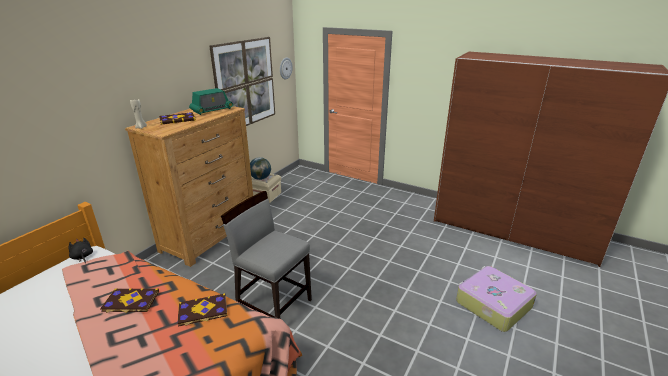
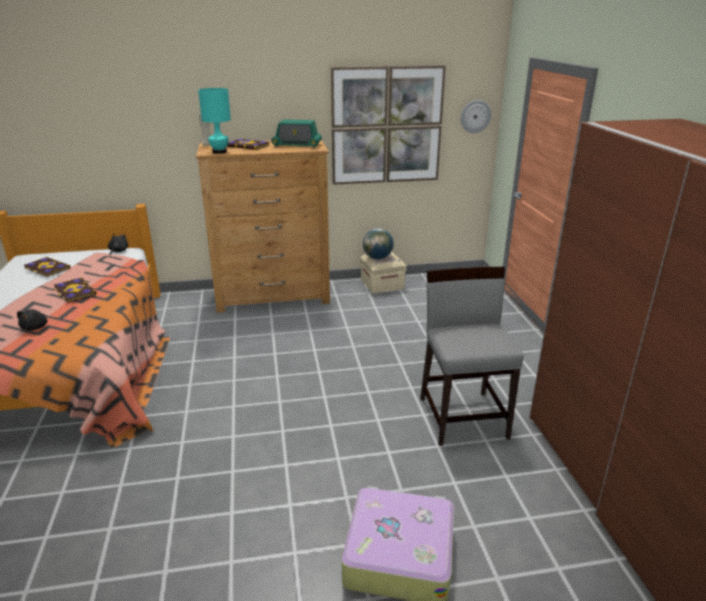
camera: 50 degrees right, 0 degrees up
(163, 344) = (35, 327): none -> black plush toy
(172, 129) = (219, 152): none -> turquoise table lamp
(203, 311) = (87, 323): book -> book (46, 268)
(274, 304) = (212, 380): grey chair -> grey chair (463, 417)

